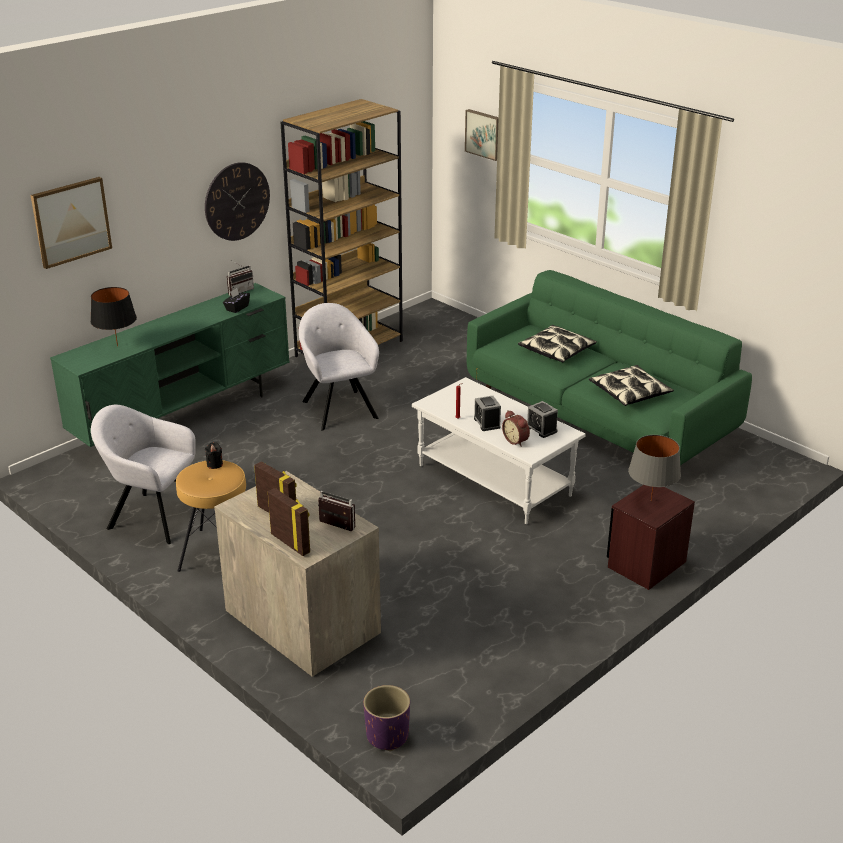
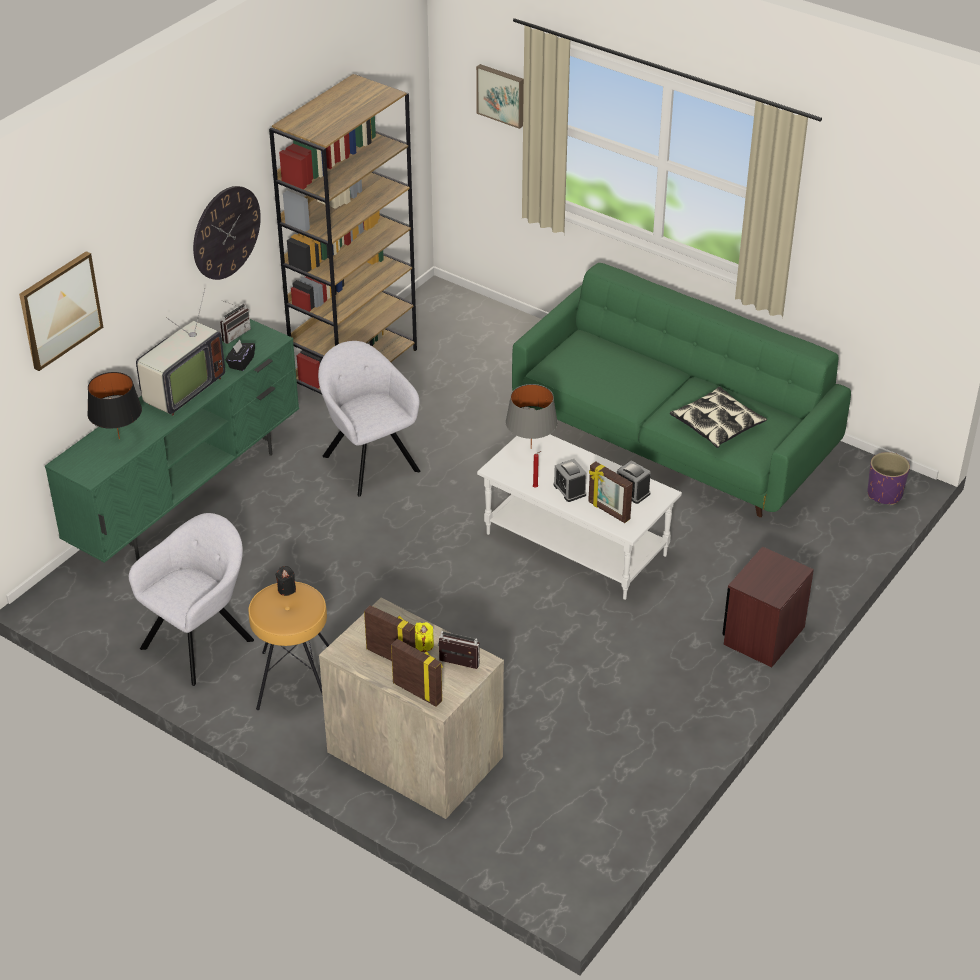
camera: 10 degrees left, 10 degrees up
(152, 516) = (201, 641): grey armchair -> grey armchair turned 120 degrees clockwise
(181, 321) = (180, 390): none -> television
(310, 508) = (424, 645): none -> yellow candle
(387, 736) = (542, 875): purple planter -> purple planter (884, 494)
(516, 440) = (608, 511): alarm clock -> picture frame
(556, 351) = (621, 370): pillow -> none
(651, 500) = (768, 574): grey table lamp -> grey table lamp (531, 448)

